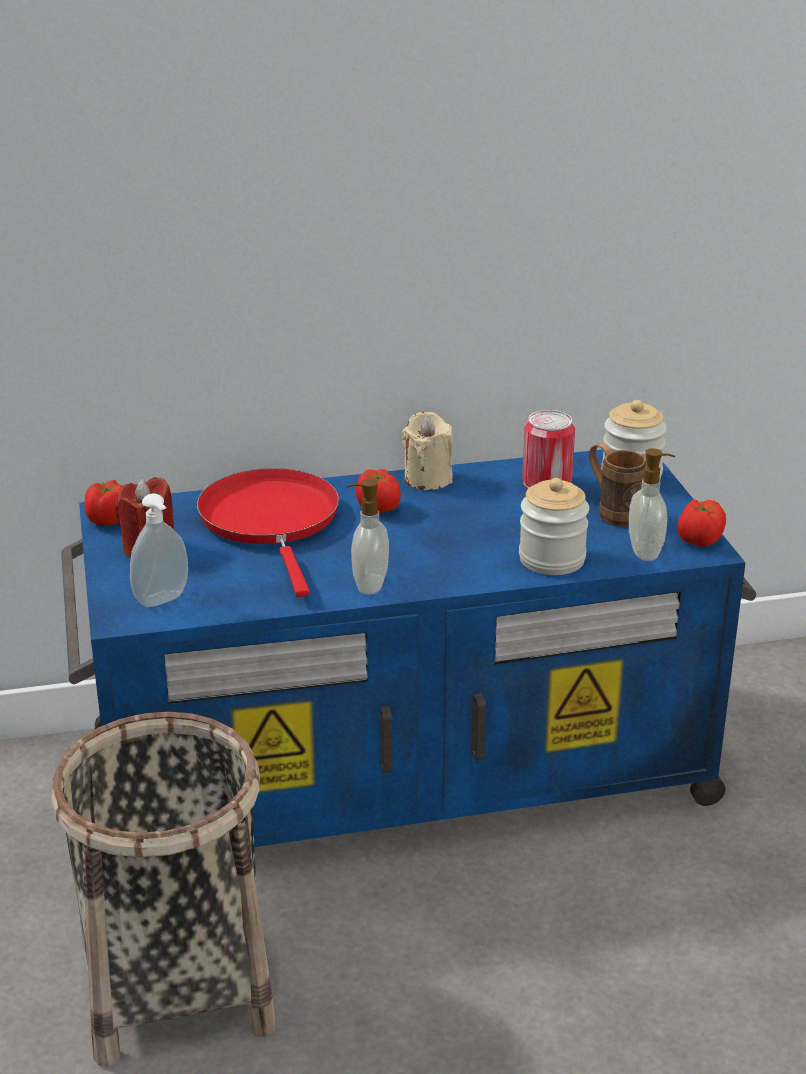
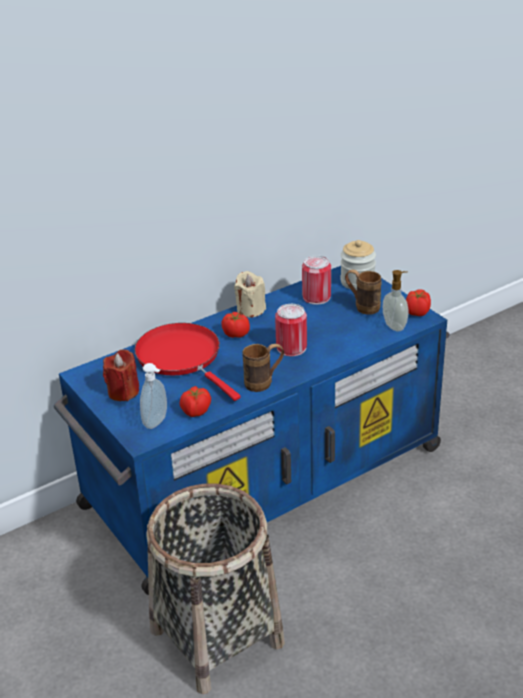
camera: 20 degrees left, 5 degrees up
(108, 520) = (86, 380): tomato -> tomato (196, 411)
(368, 585) = (264, 383): soap dispenser -> brown mug
(450, 545) = (291, 347): none -> can
(552, 559) = (350, 342): jar -> none

